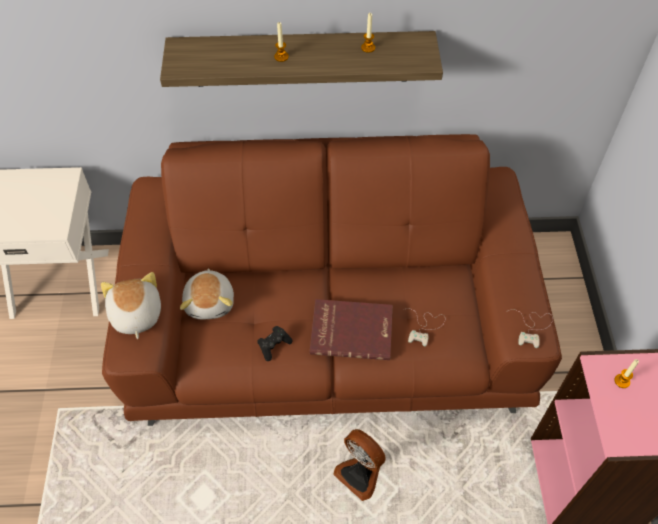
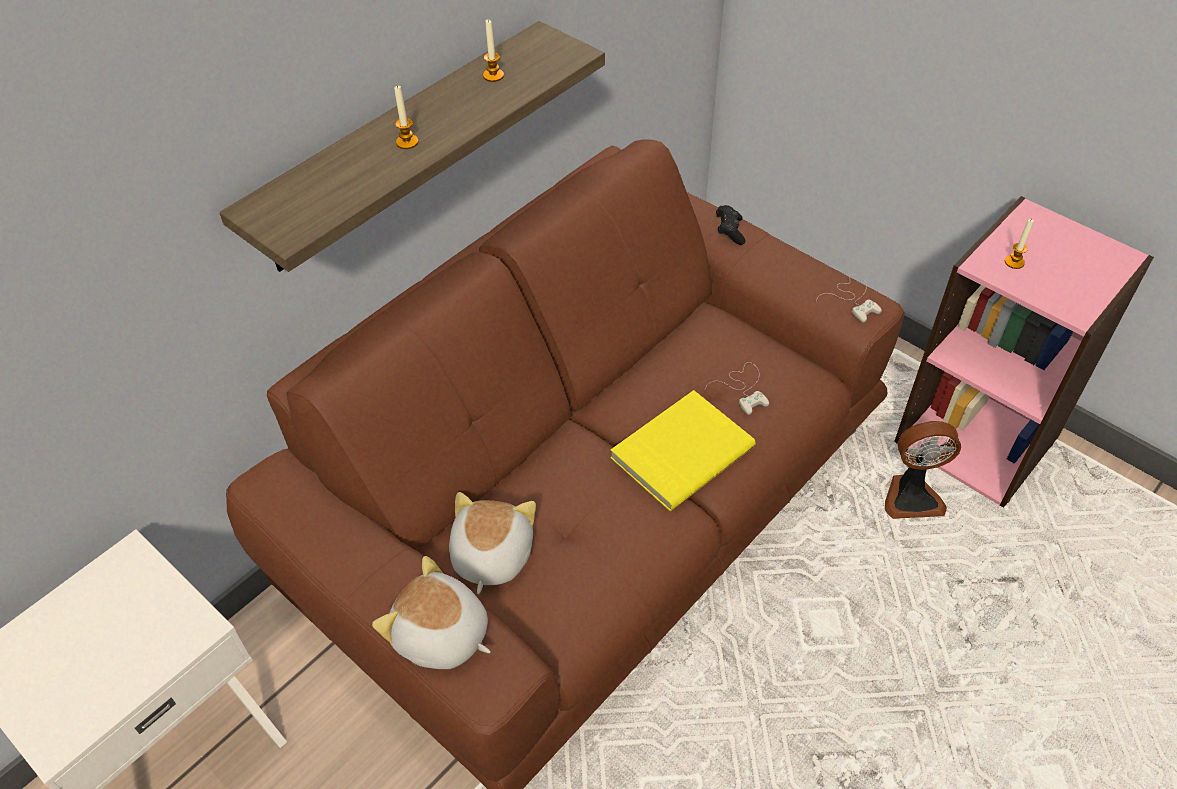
camera: 45 degrees left, 5 degrees down
(210, 302) = (490, 556): plush toy -> plush toy turned 120 degrees counterclockwise
(274, 346) = (622, 537): black game controller -> black game controller (729, 231)
(351, 330) = (680, 451): red book -> yellow book
(360, 474) = (795, 619): fan -> fan (911, 496)

